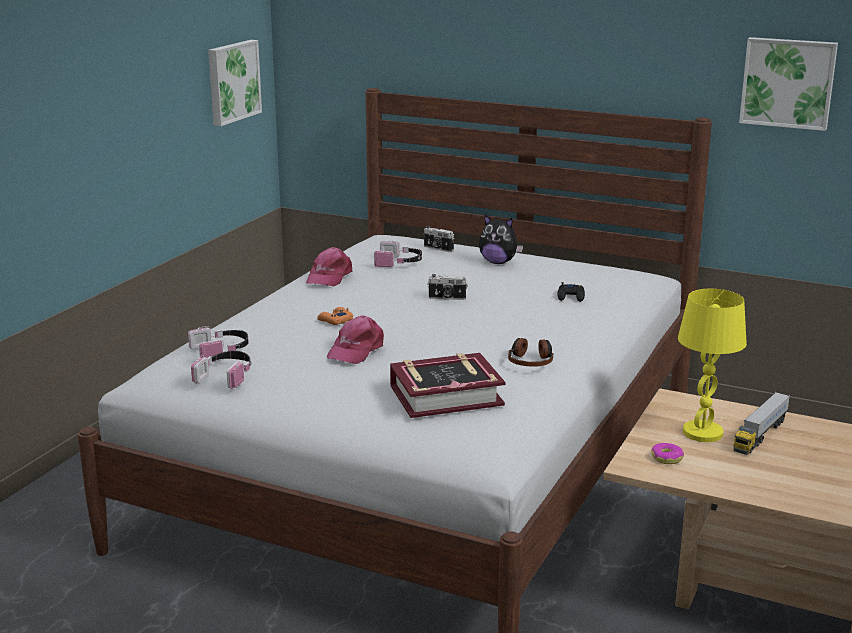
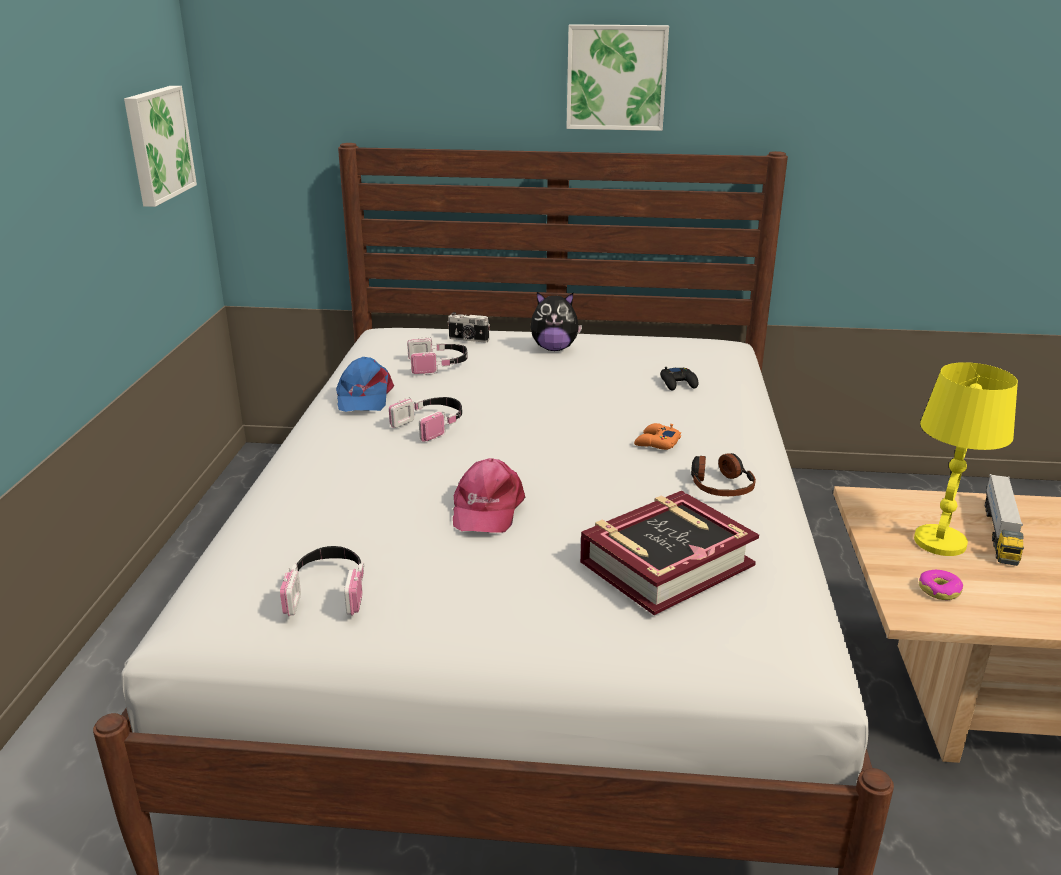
camera: 20 degrees left, 5 degrees up
(221, 351) = (292, 545): headphones -> headphones (431, 425)
(329, 276) = (363, 397): pink cap -> blue cap
(335, 320) = (422, 464): orange game controller -> orange game controller (656, 443)
(447, 298) = (539, 407): camera -> none
(788, 83) = (872, 103): picture -> picture (616, 77)

